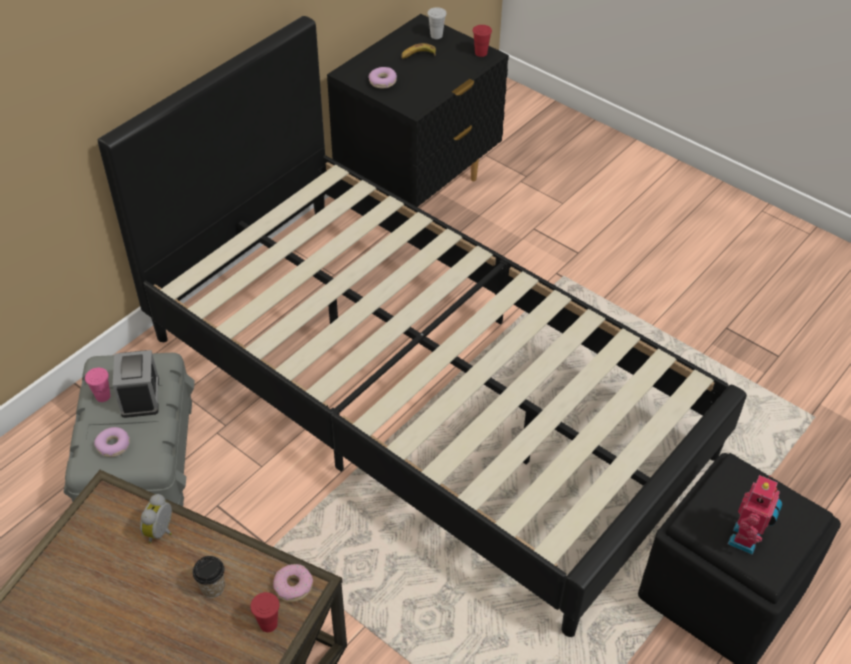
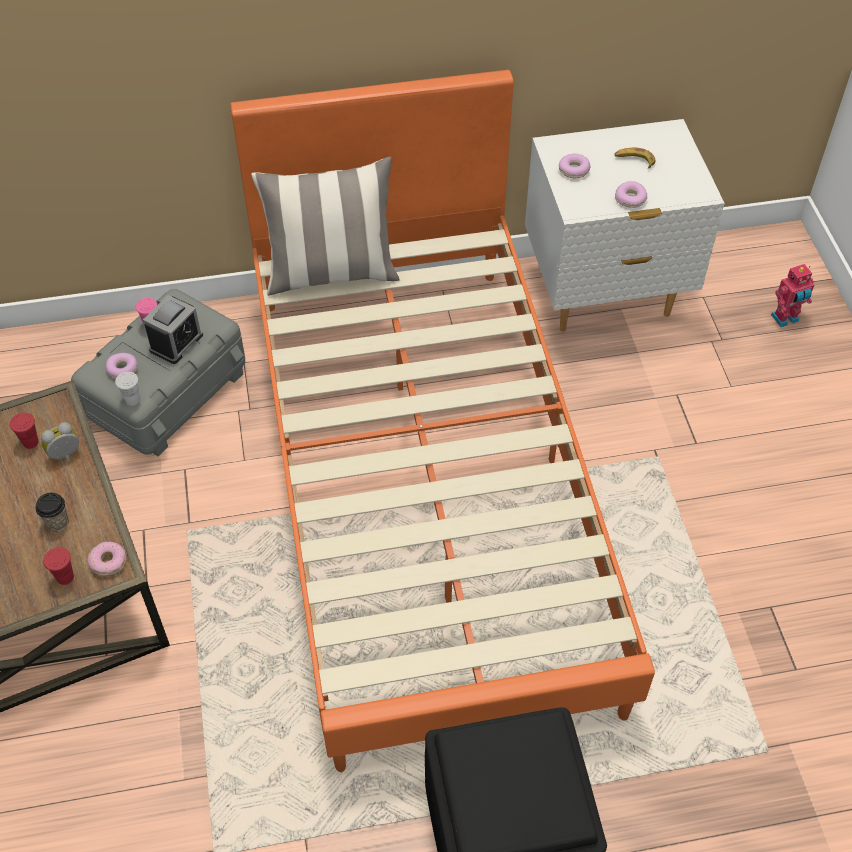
camera: 40 degrees right, 5 degrees up
(233, 265) = (331, 273): none -> pillow
(418, 189) = (604, 295): black nightstand -> white nightstand
(424, 393) = (426, 484): black bed -> orange bed
(436, 35) = (673, 148): white cup -> white cup (132, 400)
(444, 82) = (630, 199): none -> donut
(481, 53) = (698, 188): red cup -> red cup (30, 442)
(746, 539) = (487, 794): toy robot -> toy robot (785, 319)

